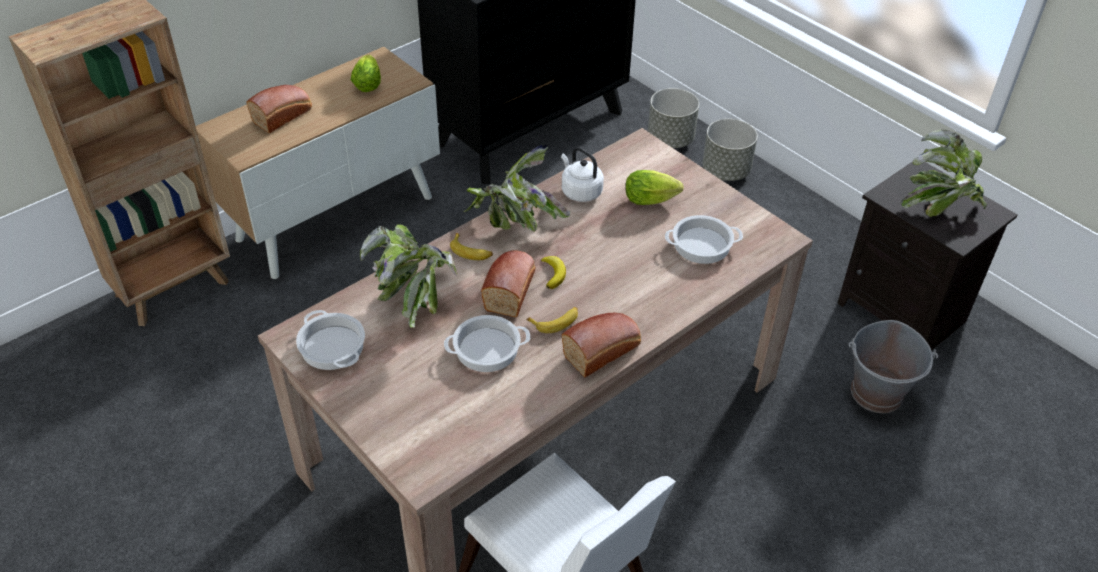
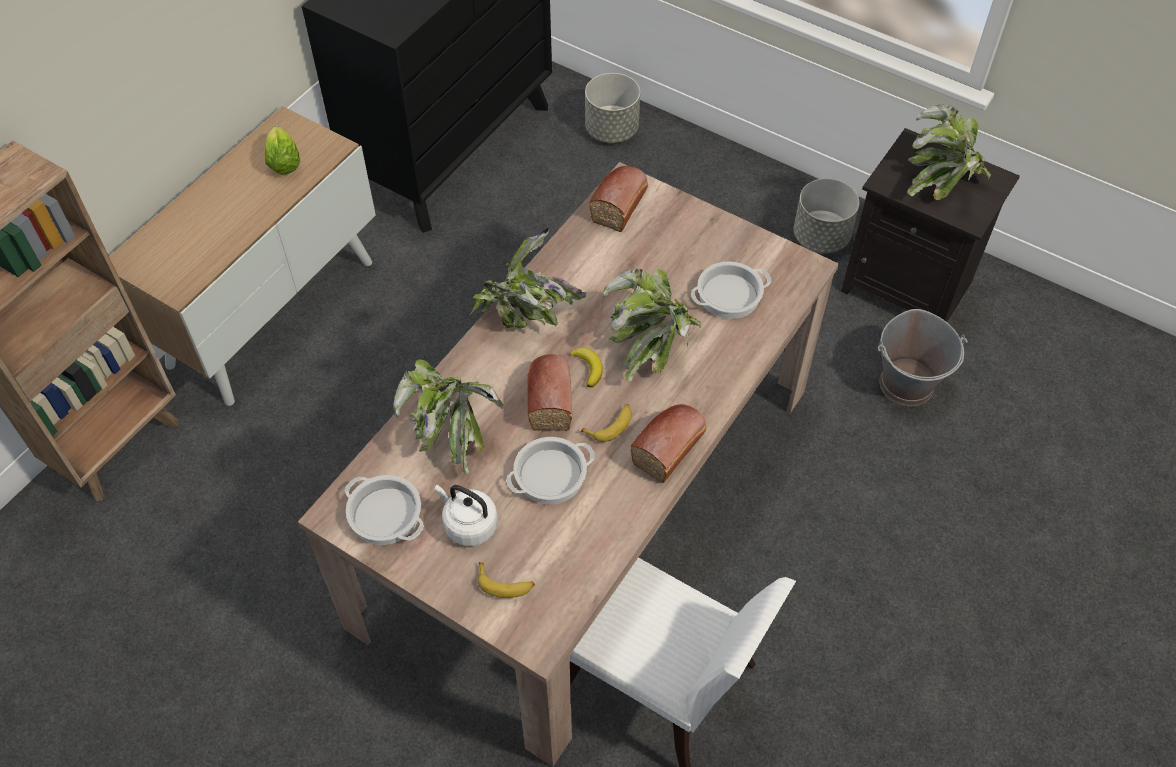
camera: 15 degrees left, 10 degrees up
(283, 115) = (201, 225): bread -> bread (620, 204)
(471, 251) = (491, 361): banana -> banana (505, 584)
(580, 191) = (580, 258): white kettle -> white kettle (468, 524)
(616, 269) = (651, 346): none -> potted plant
(653, 200) = (661, 252): lettuce -> none
(726, 171) = (683, 157): grey planter -> grey planter (821, 237)

